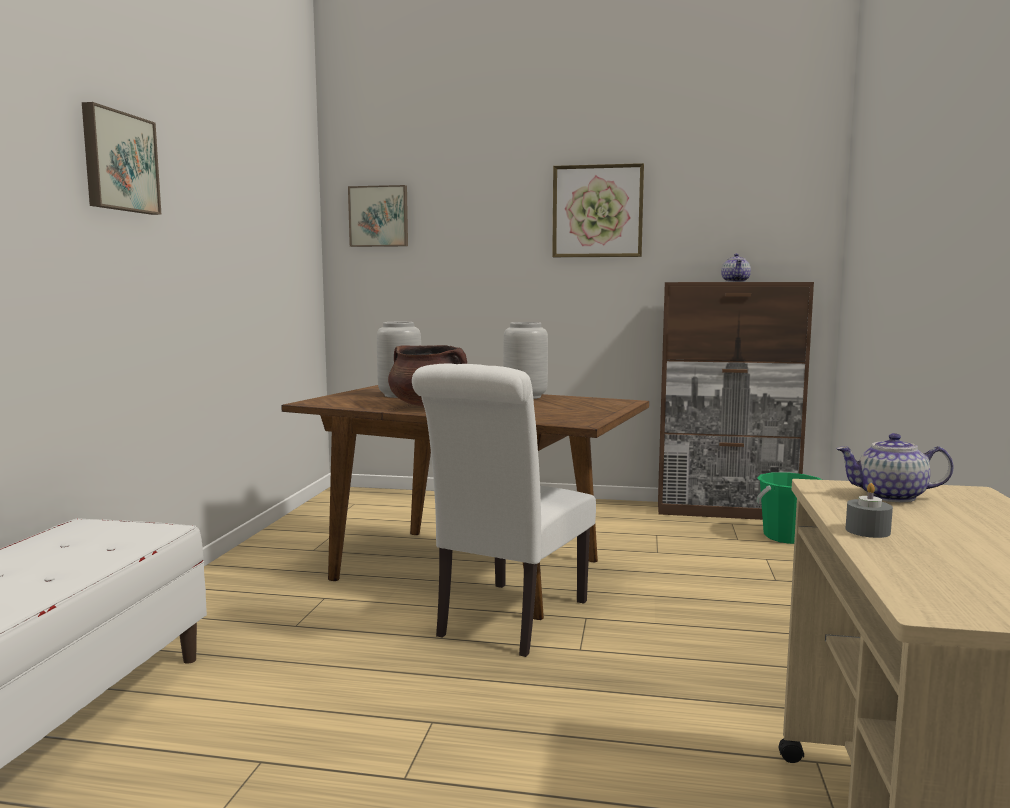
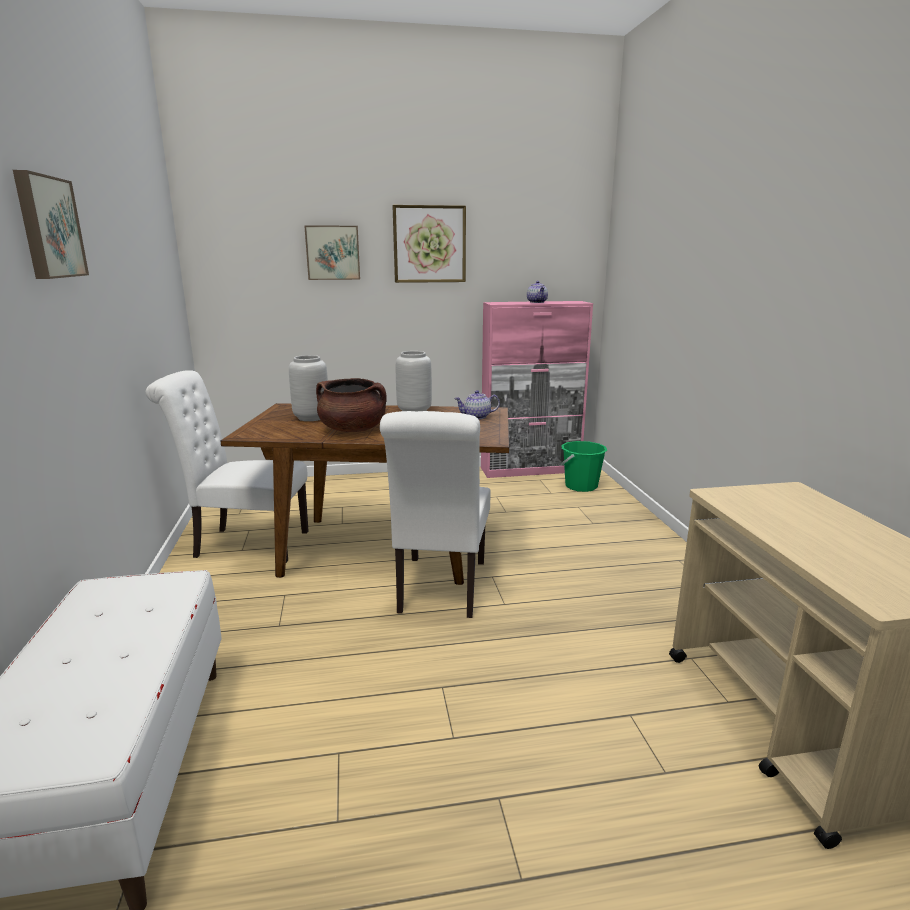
camera: 20 degrees left, 10 degrees up
(320, 545) = (245, 544): none -> white chair
(379, 216) = (236, 245): picture -> picture (333, 253)
(726, 512) = (531, 469): brown cabinet -> pink cabinet
(867, 531) = (782, 537): grey candle -> none
(890, 496) = (760, 500): teapot -> teapot (476, 417)

